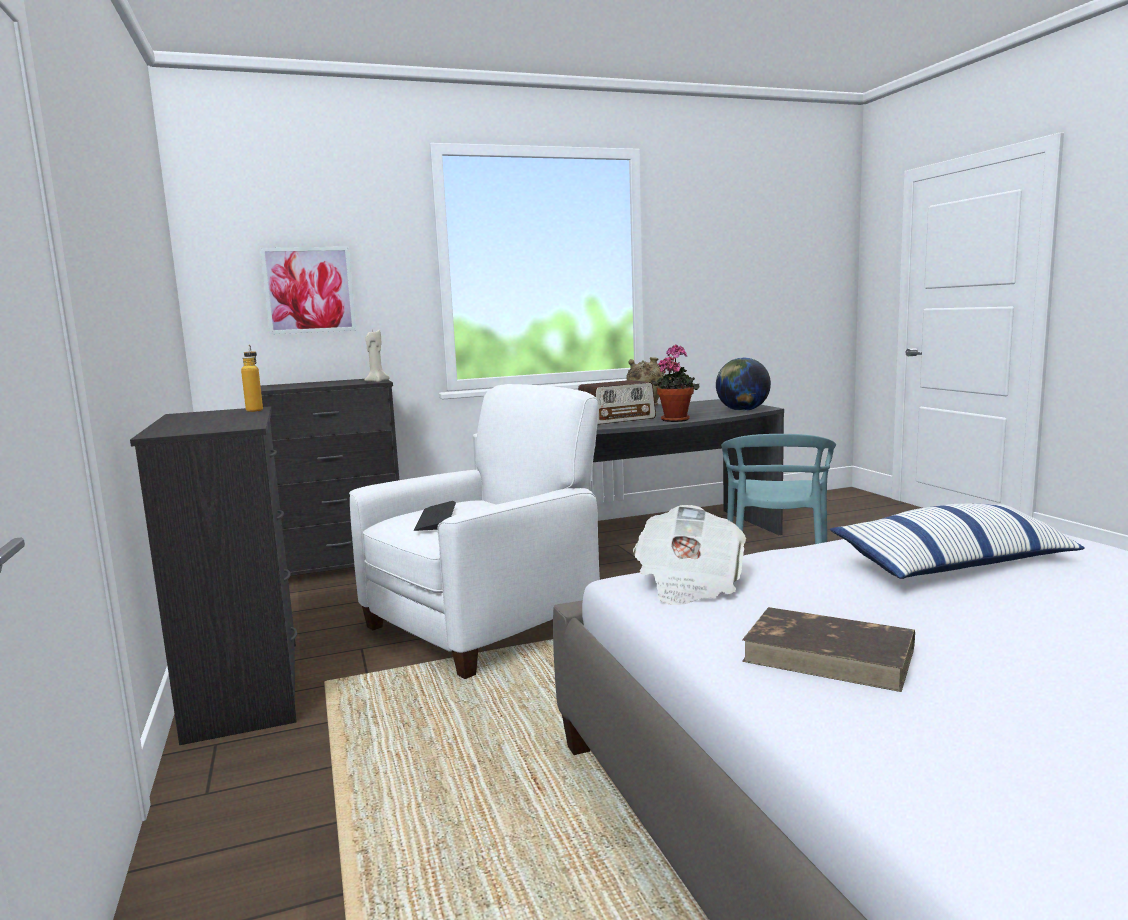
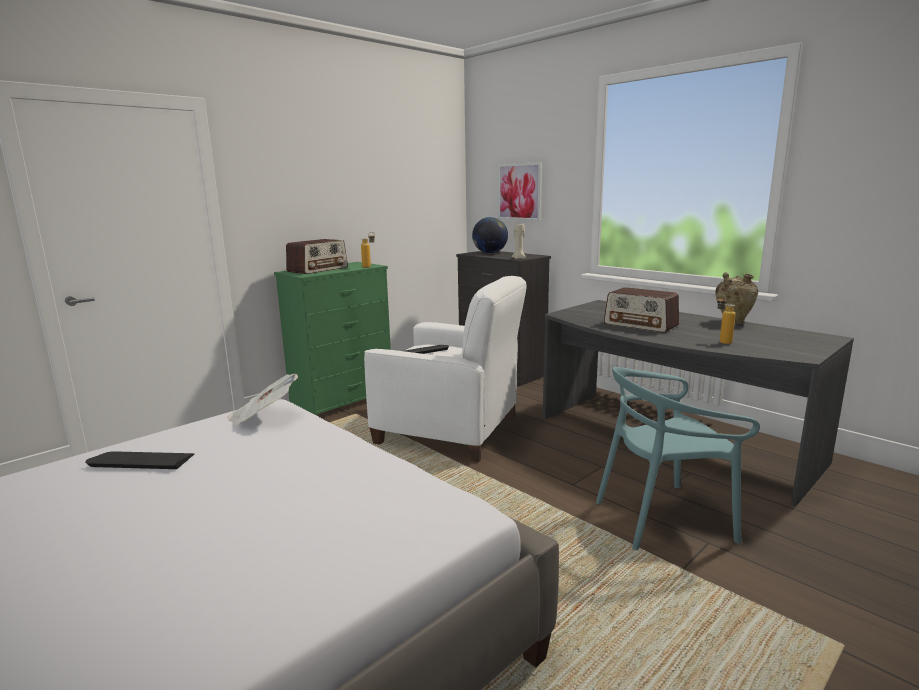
camera: 65 degrees right, 5 degrees up
(198, 424) = (318, 269): none -> radio
(246, 687) = (344, 401): black dresser -> green dresser
(676, 419) = (667, 339): potted plant -> none
(701, 413) = (721, 341): none -> bottle
(742, 410) = (765, 351): globe -> globe (490, 253)
(830, 655) = (142, 461): brown book -> keyboard
(952, 563) = (312, 491): pillow -> none

